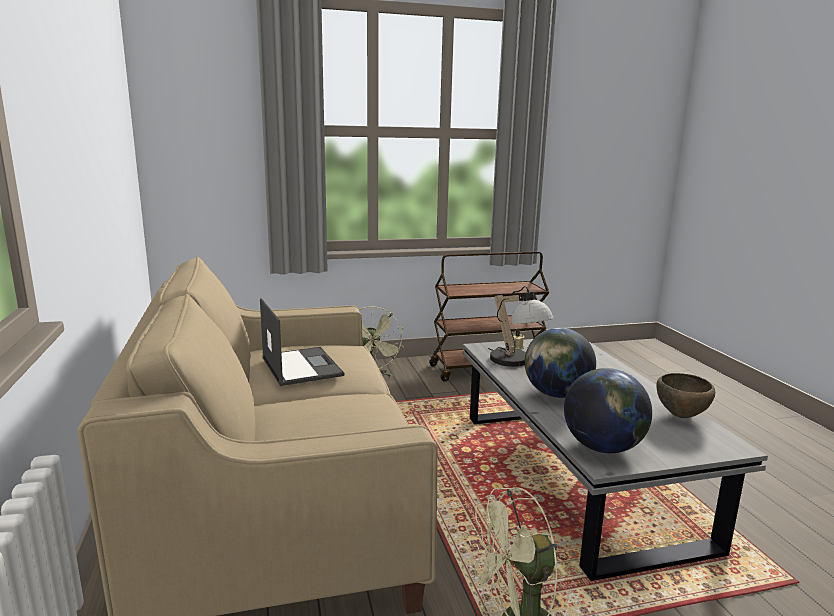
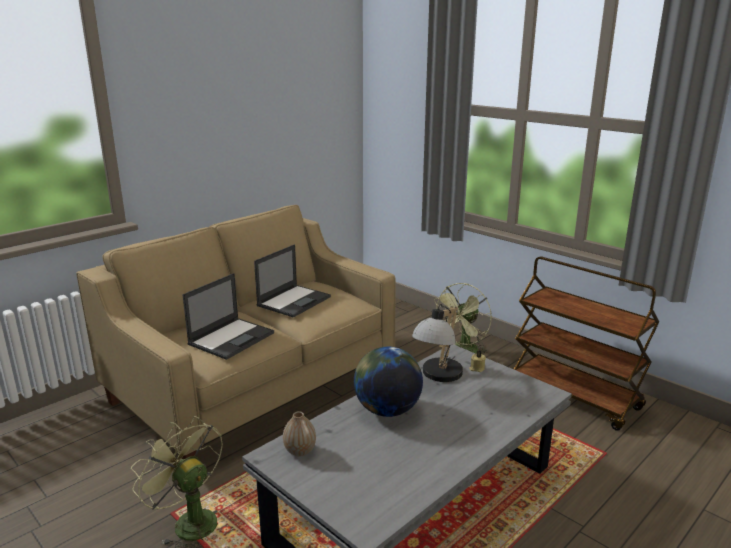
camera: 60 degrees right, 5 degrees up
(350, 416) = (232, 338): none -> laptop
(602, 447) = (300, 451): globe -> vase
(681, 416) = (410, 487): brown bowl -> none

